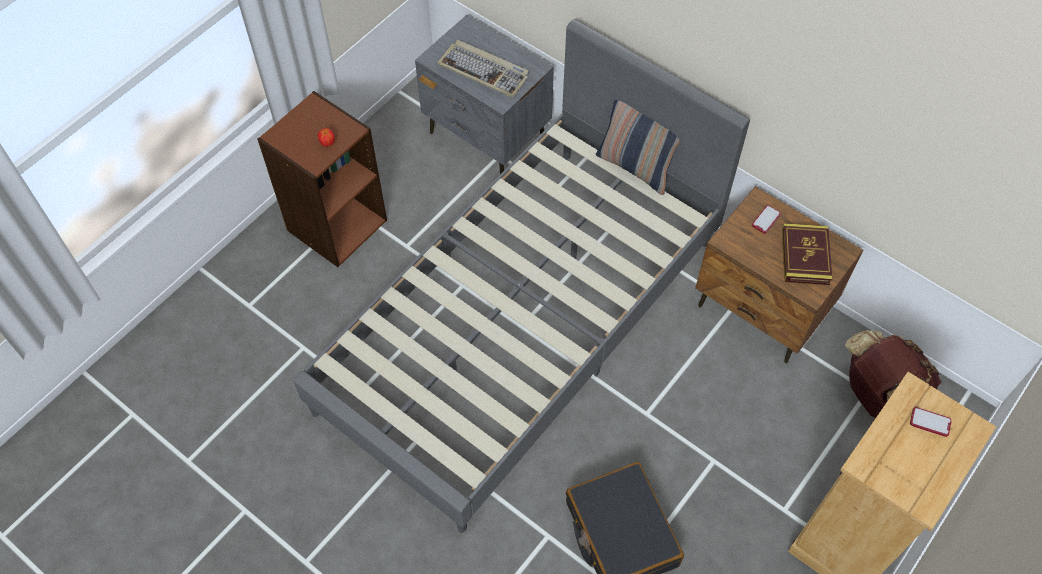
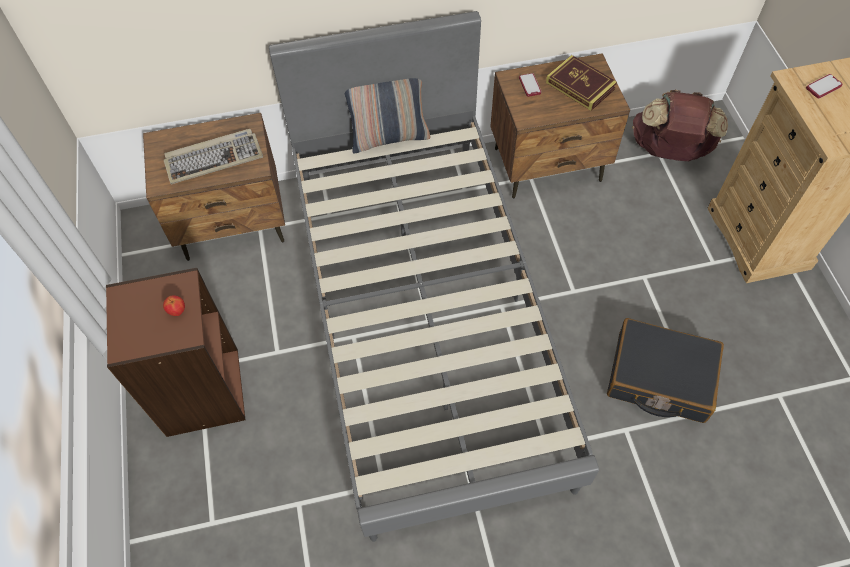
camera: 50 degrees left, 0 degrees up
(487, 136) = (233, 224): grey nightstand -> brown nightstand

